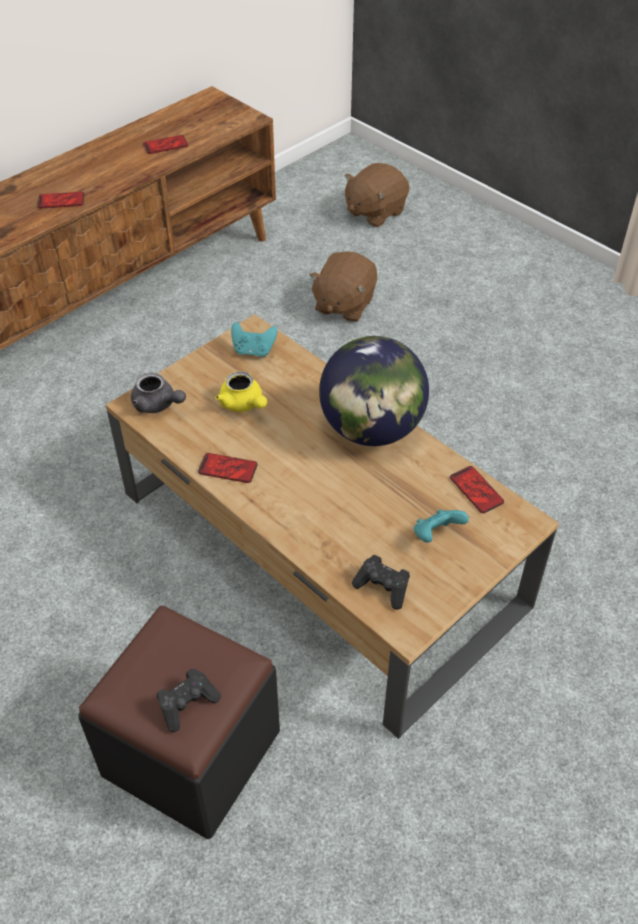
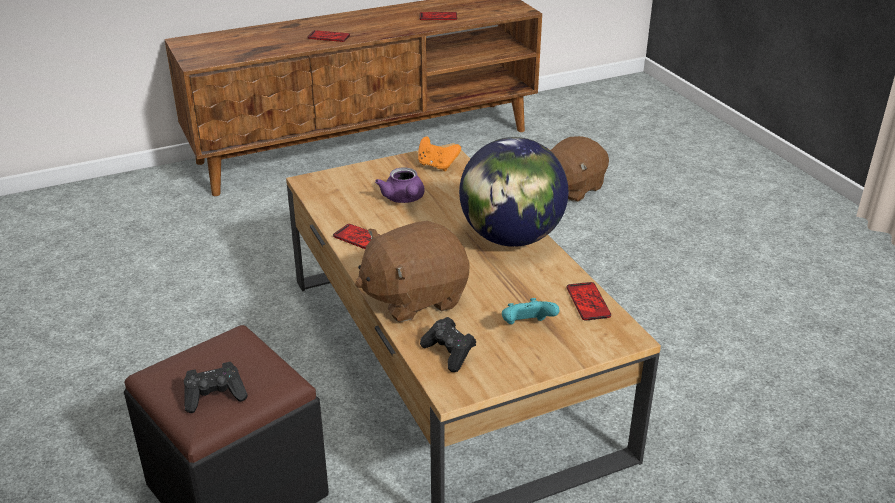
camera: 20 degrees right, 15 degrees down
(158, 405) = (329, 185): grey teapot -> none
(243, 404) = (404, 199): yellow teapot -> purple teapot
(253, 350) = (437, 166): turquoise game controller -> orange game controller
(374, 212) = (636, 128): brown plush toy -> brown plush toy (414, 297)

